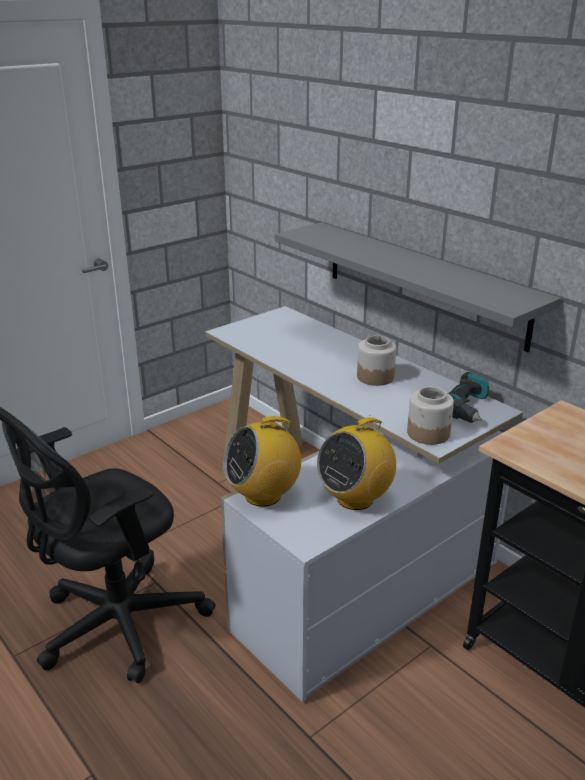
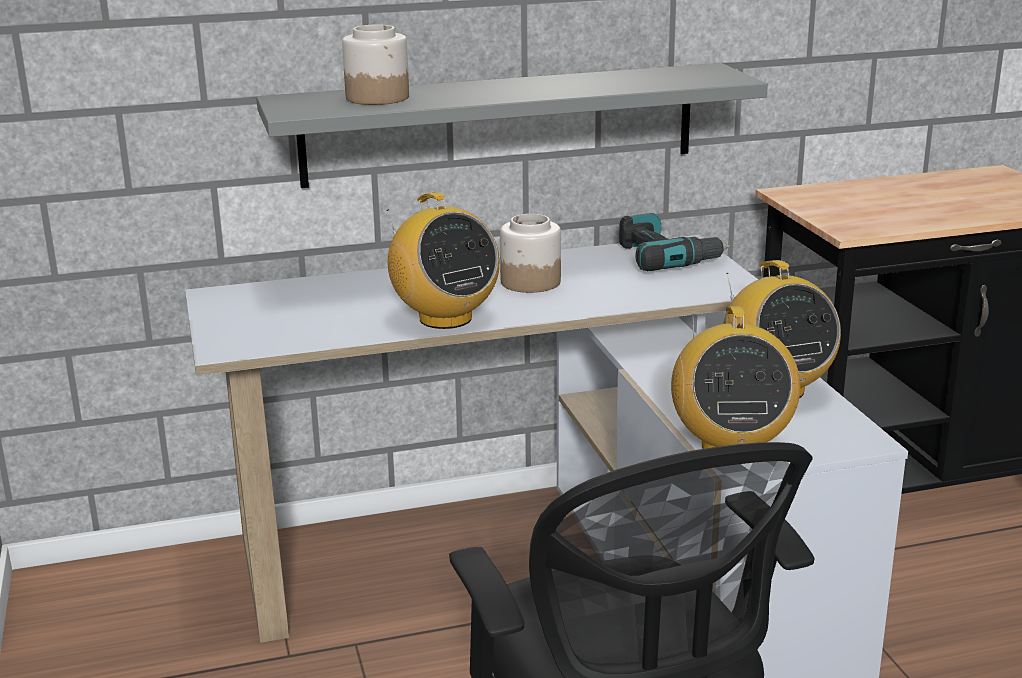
camera: 65 degrees left, 5 degrees down
(302, 367) = (444, 318): none -> radio
(429, 433) = (717, 287): jar -> jar (378, 98)

